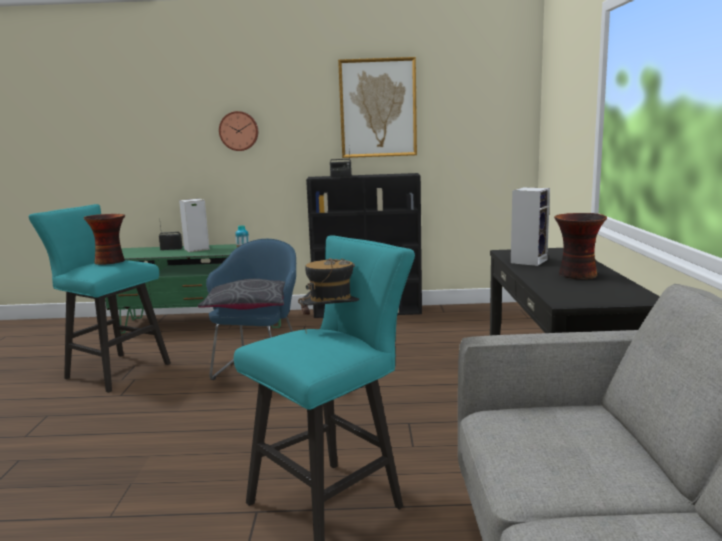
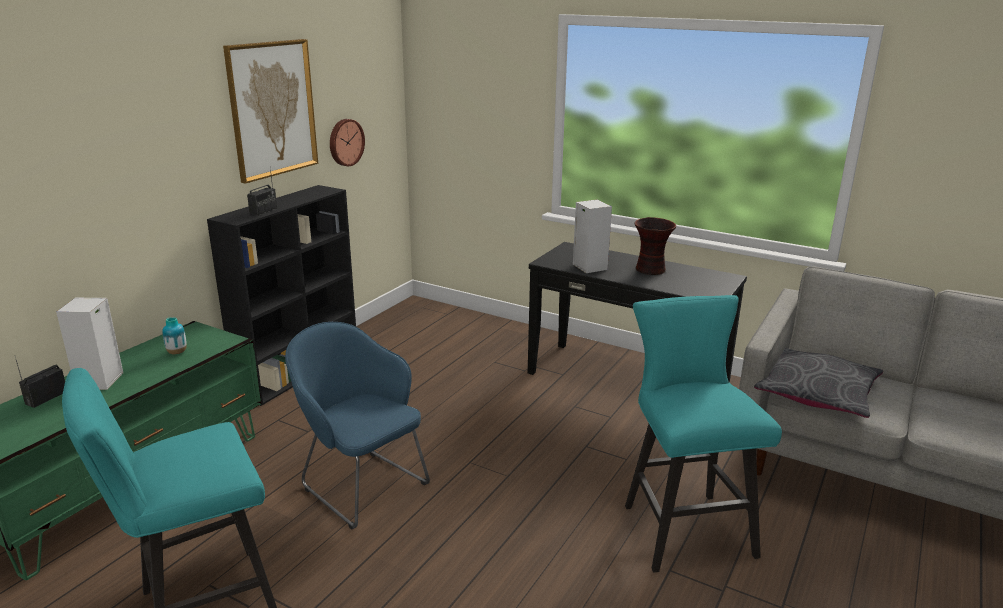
camera: 60 degrees left, 10 degrees up
(111, 261) = (190, 448): vase -> none
(239, 131) = (101, 170): wall clock -> wall clock (345, 142)
(249, 305) = (368, 415): grey pillow -> grey pillow (817, 393)
(331, 327) = (683, 382): hat -> none

